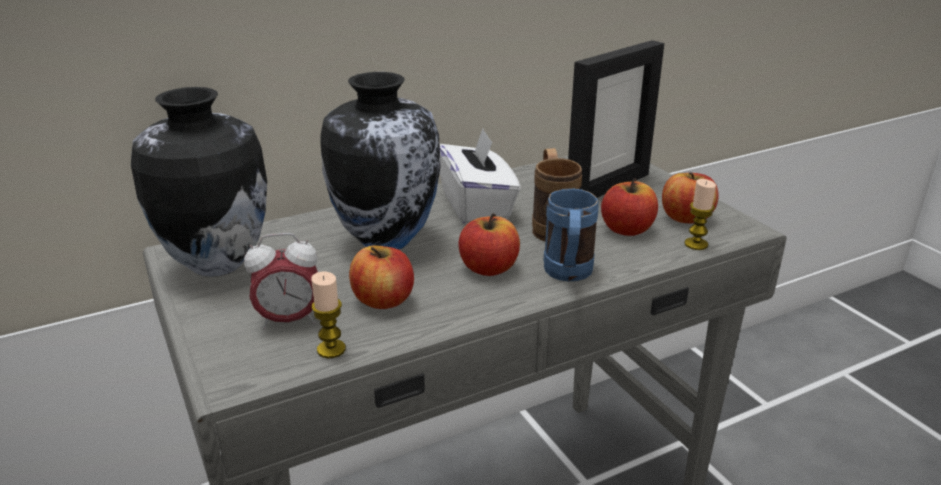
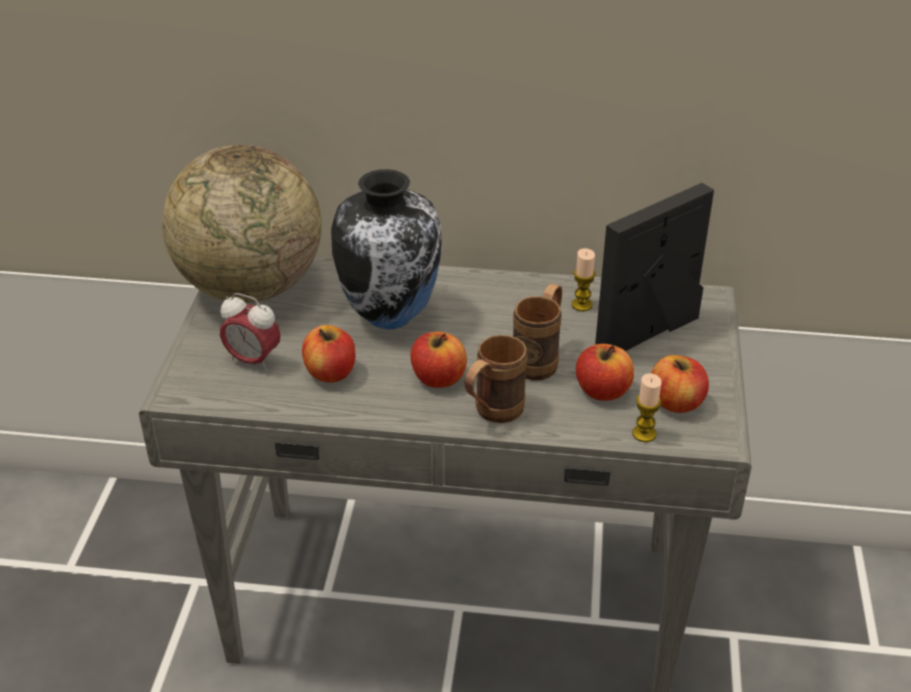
camera: 35 degrees right, 10 degrees up
(215, 264) = (250, 287): vase -> globe
(331, 349) = (257, 398): candle -> candle (582, 305)
(477, 206) = (502, 309): white tissue box -> none
(568, 275) = (491, 414): blue mug -> brown mug
(606, 187) = (647, 335): picture frame -> picture frame turned 150 degrees clockwise

